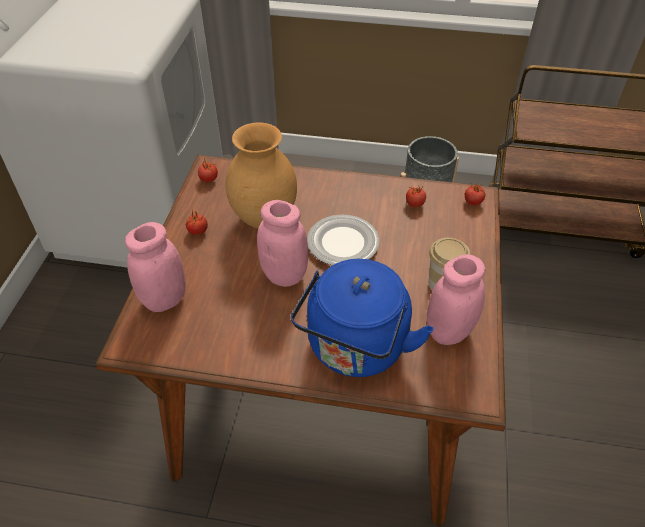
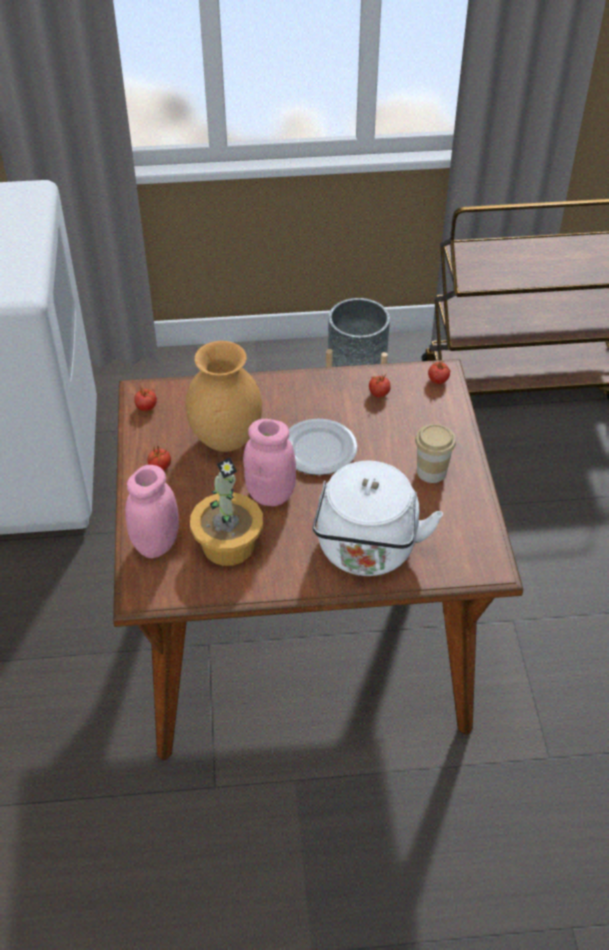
camera: 15 degrees left, 0 degrees up
(227, 314) = (228, 544): none -> potted plant
(355, 349) = (367, 552): blue kettle -> white kettle
(449, 332) = (450, 516): pink jar -> none

